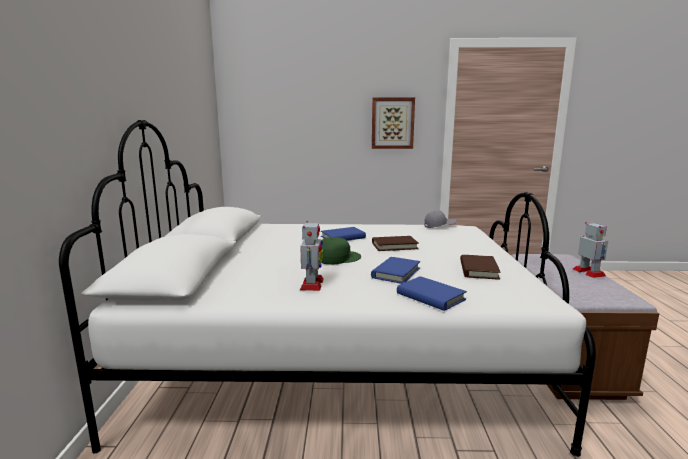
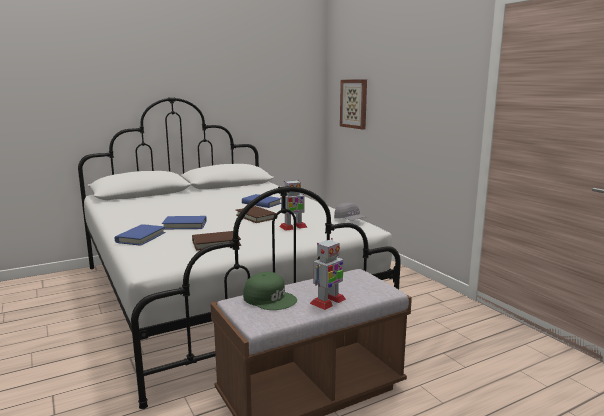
camera: 60 degrees right, 0 degrees up
(312, 284) = (144, 213): toy robot -> toy robot (293, 227)
(337, 257) = (206, 209): green cap -> green cap (270, 298)
(392, 123) = (435, 104): picture -> picture (354, 103)

